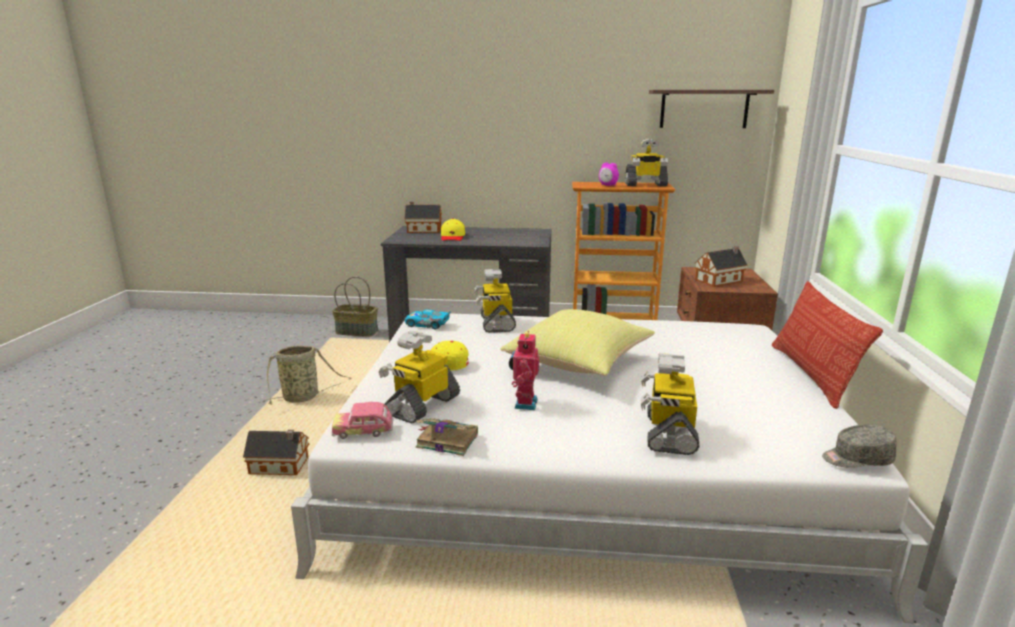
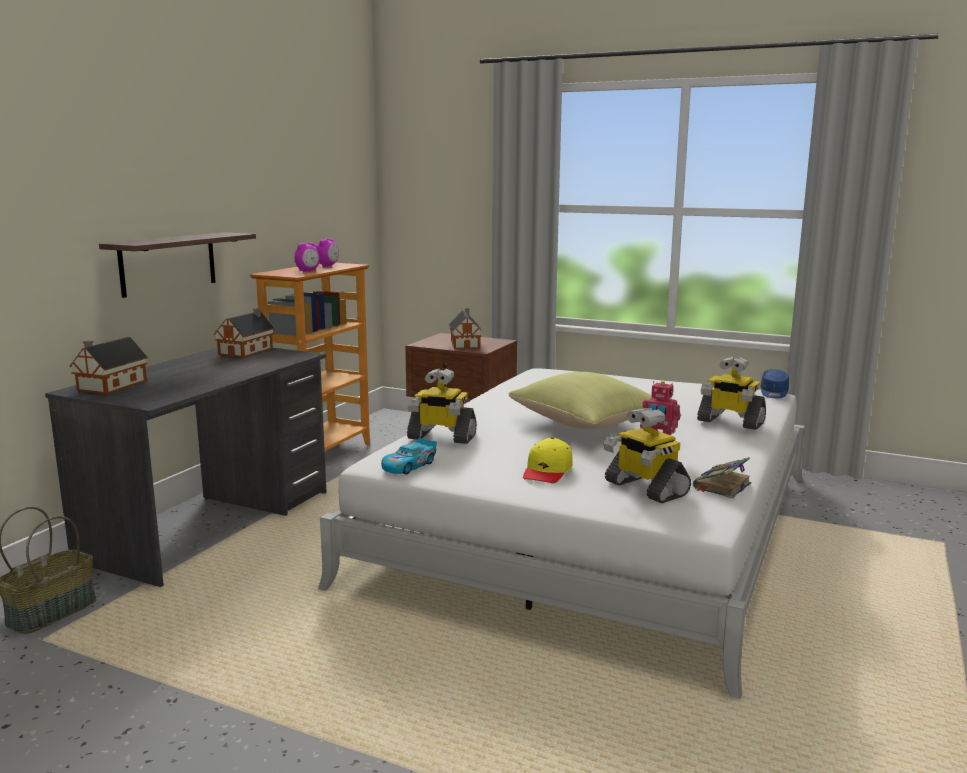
camera: 70 degrees left, 5 degrees down
(281, 466) = (494, 706): toy house -> toy house (248, 351)
(303, 397) = (279, 680): basket -> none
(363, 431) = (695, 516): toy car -> none
(452, 237) = (192, 378): yellow cap -> none
(645, 185) = (328, 266): toy robot -> alarm clock
(704, 109) = (335, 176): shelf -> shelf (168, 263)
(811, 374) = (643, 377): pillow -> none
(856, 459) = (774, 393): grey cap -> blue cap

